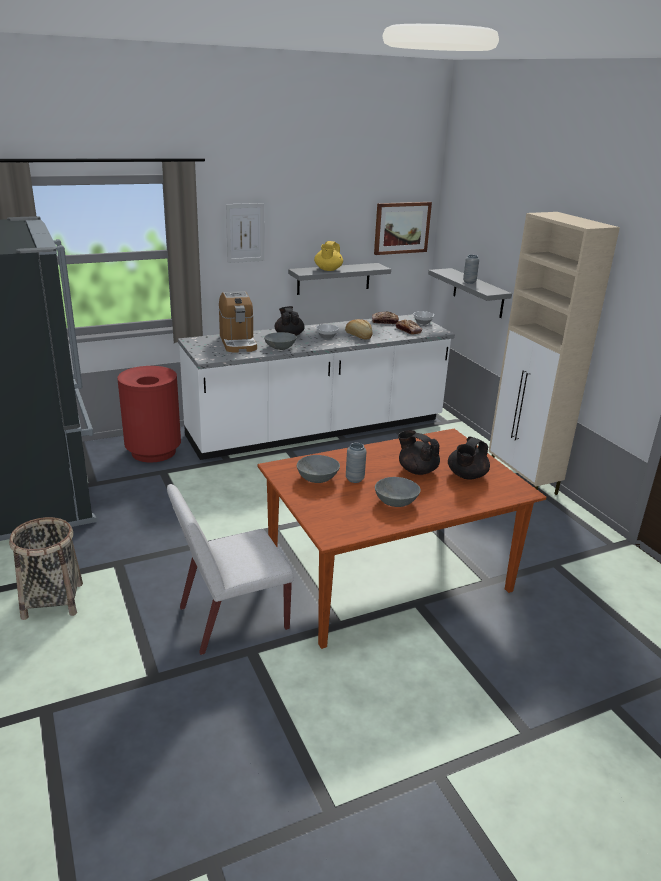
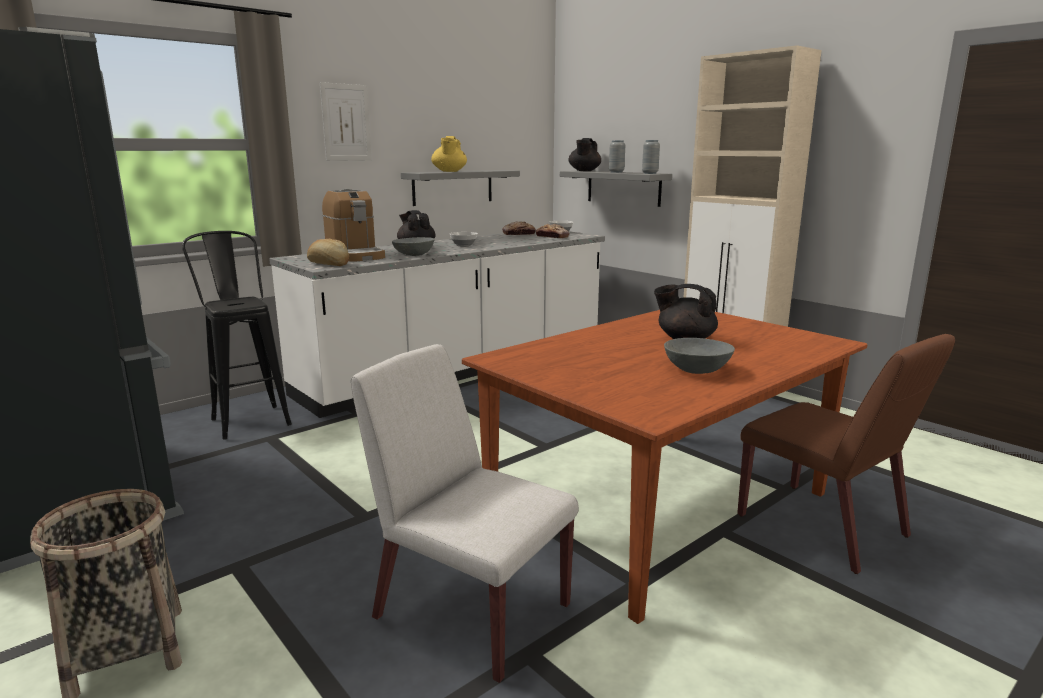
camera: 15 degrees left, 10 degrees down
(153, 452) = (248, 418): red trash can -> black stool
(232, 619) = (470, 610): white chair -> white chair turned 75 degrees clockwise
(318, 478) = (564, 361): grey bowl -> none
(354, 479) = (615, 356): grey vase -> grey vase (650, 173)
(358, 336) = (500, 243): bread -> bread (329, 264)
(402, 228) = (520, 129): picture -> none
(466, 476) = (750, 337): black teapot -> black teapot (584, 171)
(490, 615) = (823, 526): none -> brown chair

